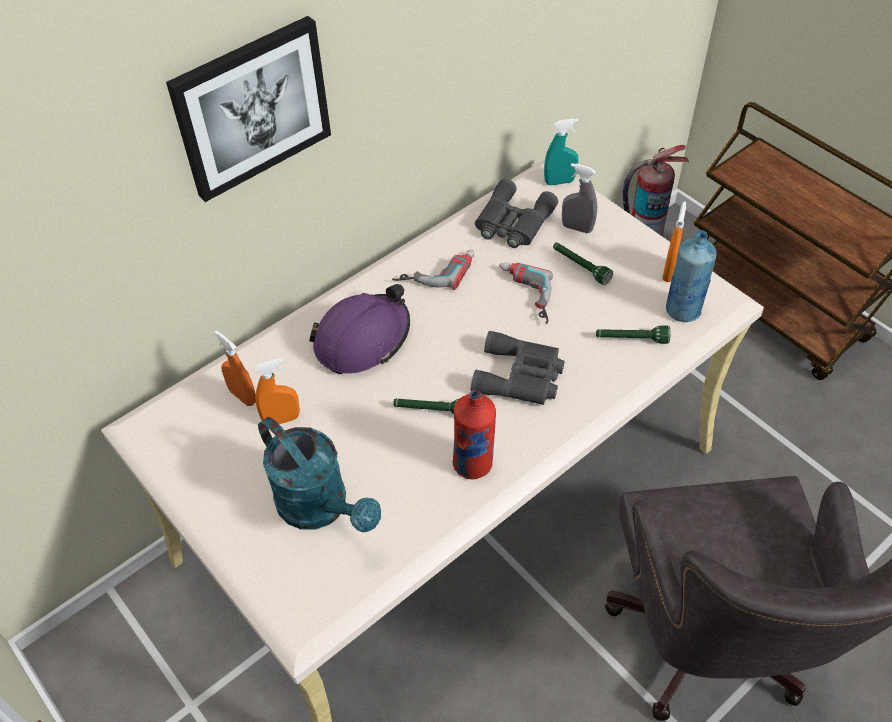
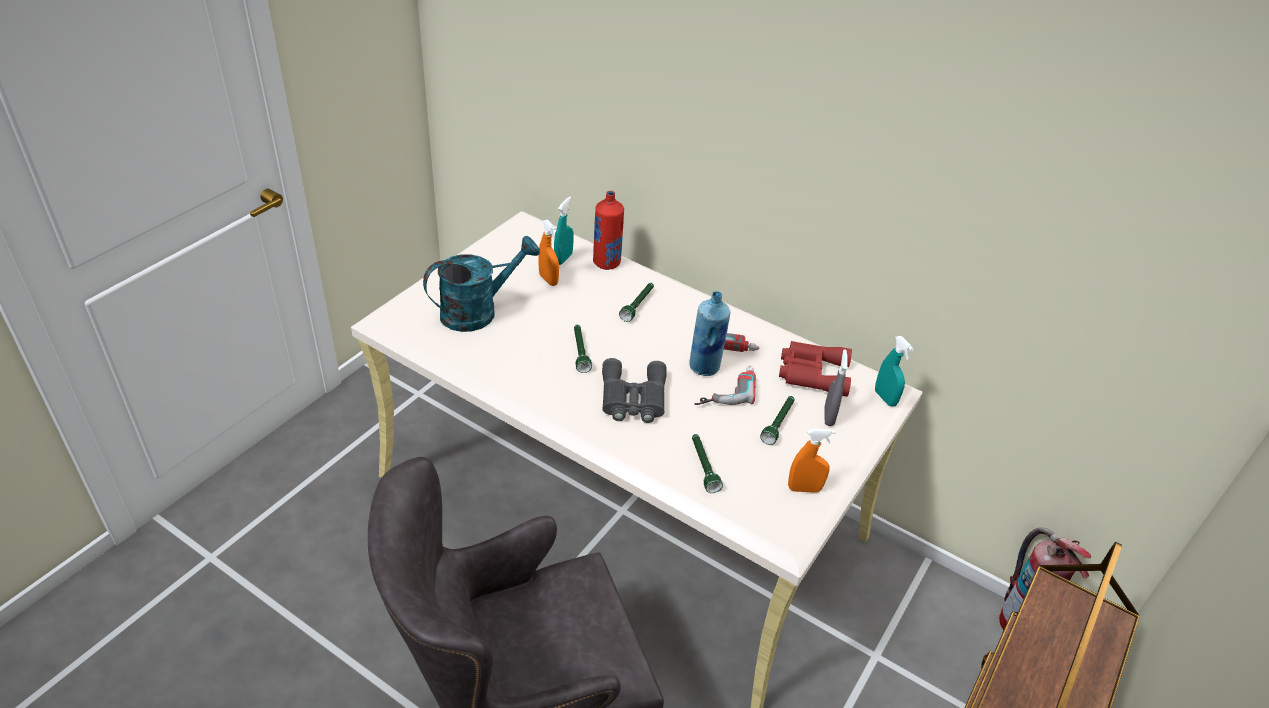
camera: 70 degrees right, 10 degrees down
(242, 396) = (563, 258): orange spray bottle -> turquoise spray bottle
(251, 107) = (684, 94): picture -> none
(321, 507) = (478, 311): turquoise watering can -> turquoise watering can turned 150 degrees counterclockwise
(362, 339) = (638, 305): purple hard hat -> green flashlight
(473, 464) = (535, 382): red bottle -> red bottle (606, 263)
(512, 222) = (811, 372): grey binoculars -> red binoculars
(682, 310) = (757, 503): blue bottle -> blue bottle (705, 367)

